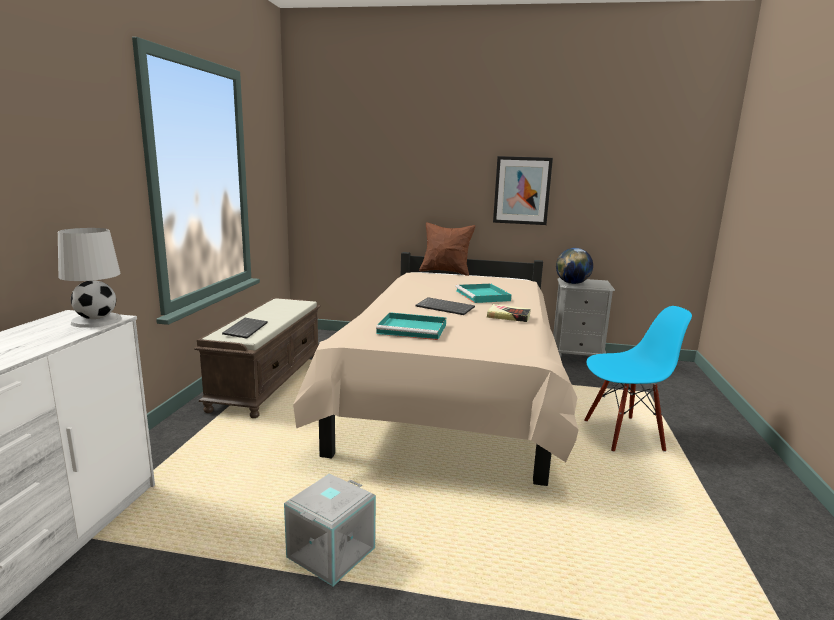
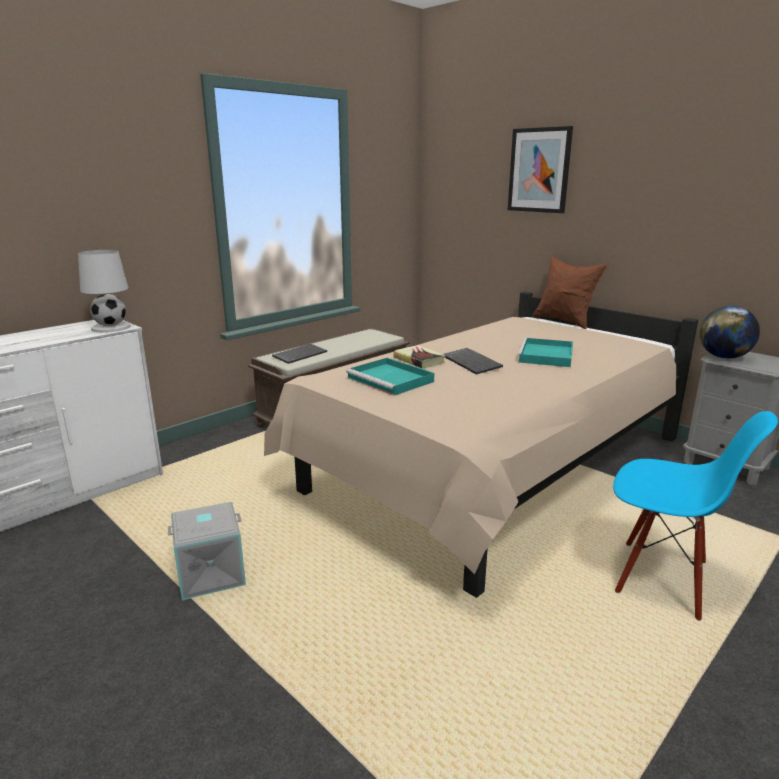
camera: 35 degrees right, 5 degrees up
(508, 316) = (527, 385): book -> book (419, 360)
(522, 190) = (677, 219): picture -> picture (539, 170)

